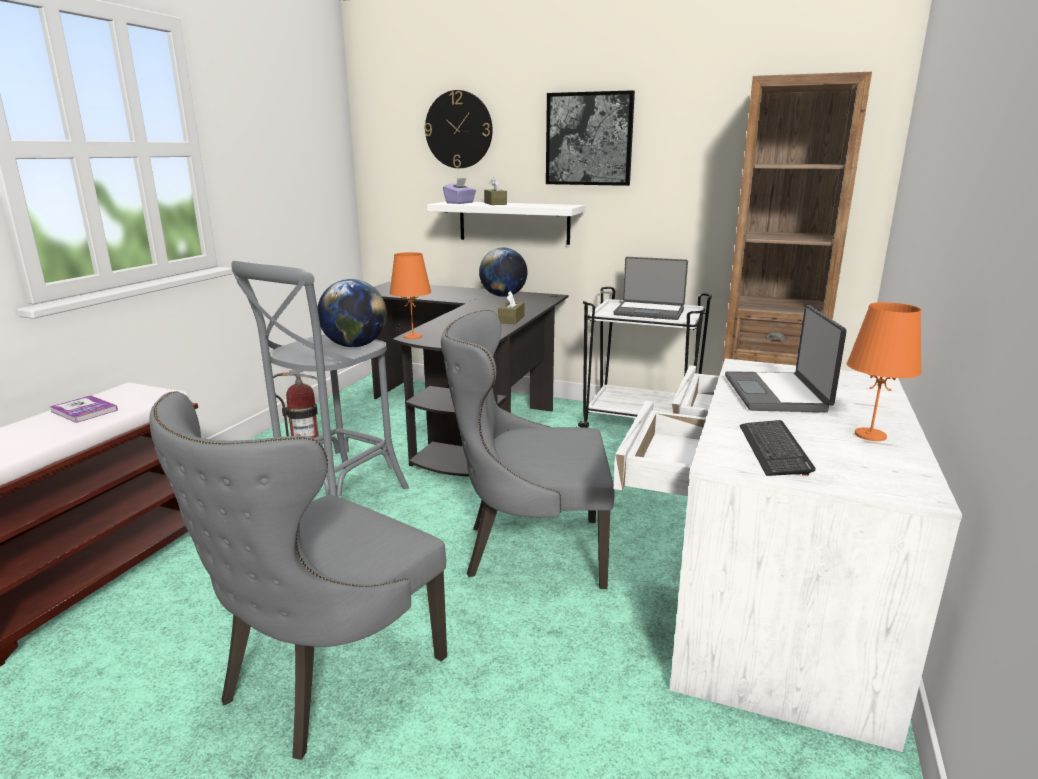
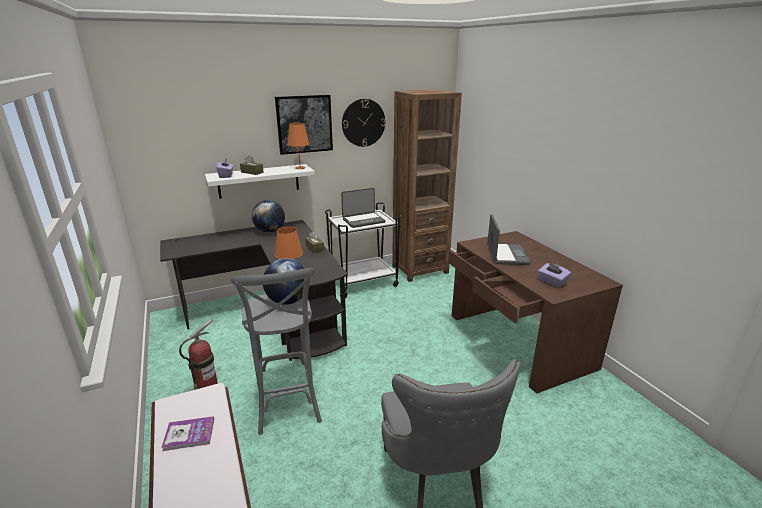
camera: 45 degrees left, 5 degrees up
(459, 129) = (208, 123): wall clock -> wall clock (363, 123)
(529, 550) = (417, 371): grey chair -> none
(761, 602) = (513, 343): white desk -> brown desk
(774, 449) = (552, 282): keyboard -> purple tissue box
(777, 394) = (506, 255): laptop -> laptop turned 135 degrees counterclockwise
(870, 435) = (558, 263): orange table lamp -> orange table lamp (300, 168)

